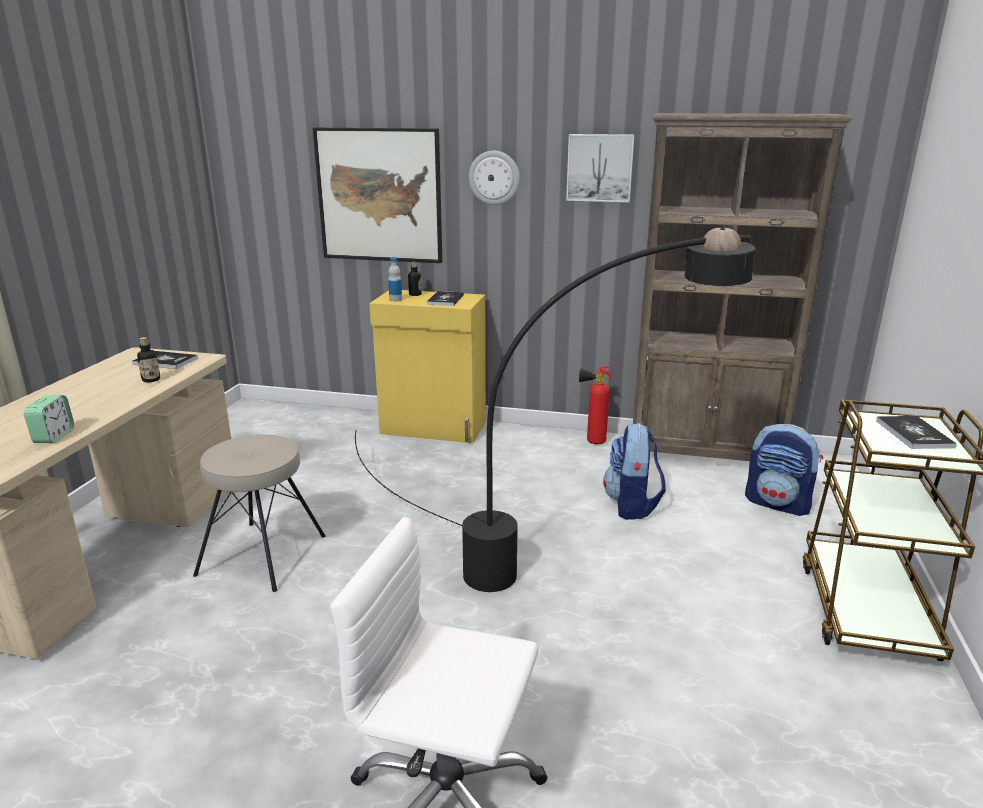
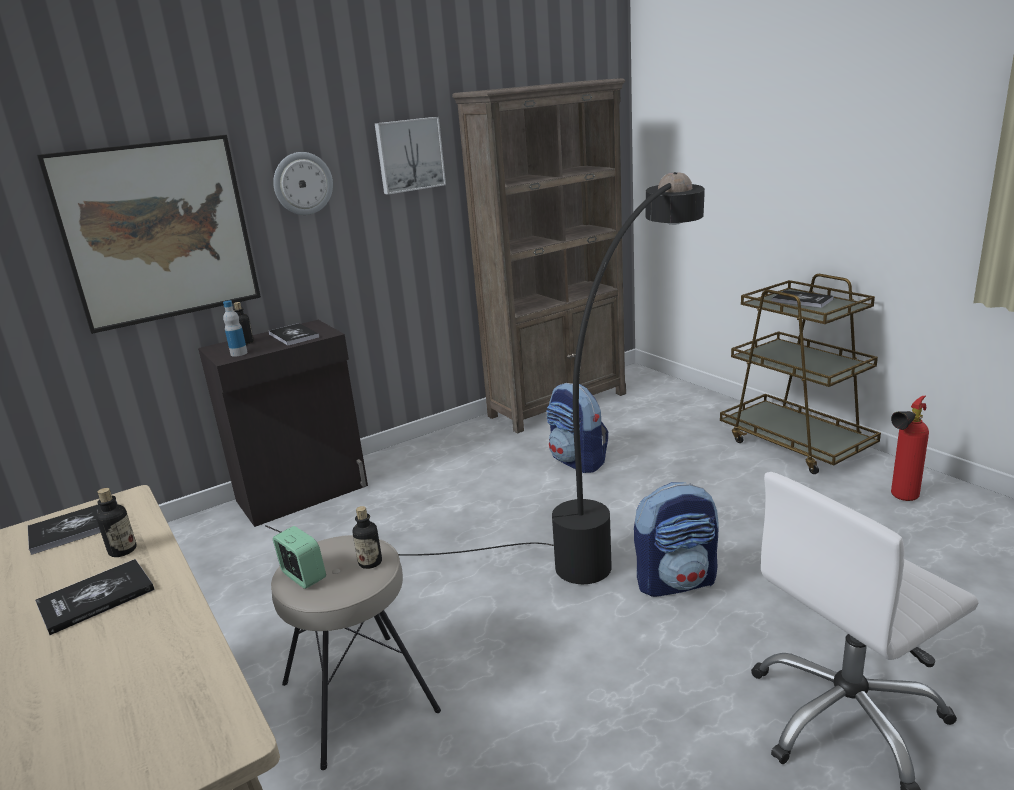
camera: 45 degrees left, 0 degrees up
(54, 436) = (181, 665): alarm clock -> alarm clock (303, 576)
(102, 394) = (96, 597): none -> book
(262, 458) = (370, 562): none -> bottle
(433, 428) = (304, 493): yellow cabinet -> black cabinet
(591, 442) = (464, 434): fire extinguisher -> fire extinguisher (900, 499)
(778, 504) = (654, 411): backpack -> backpack (676, 581)

